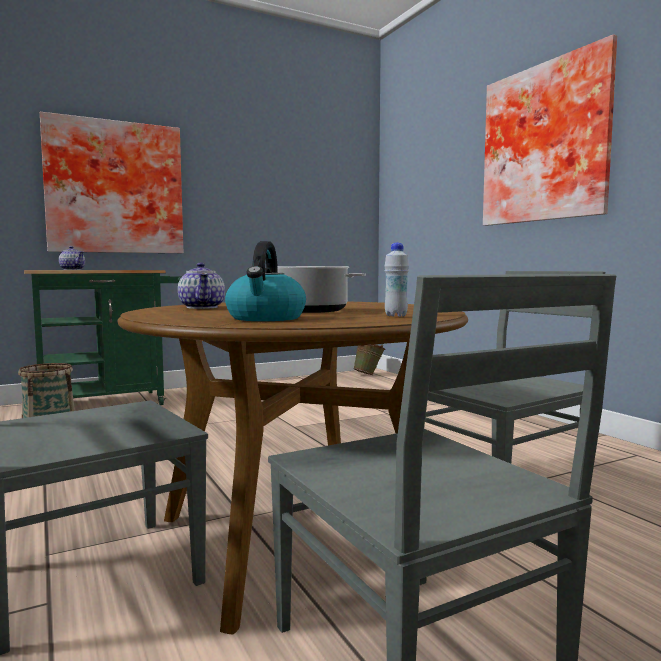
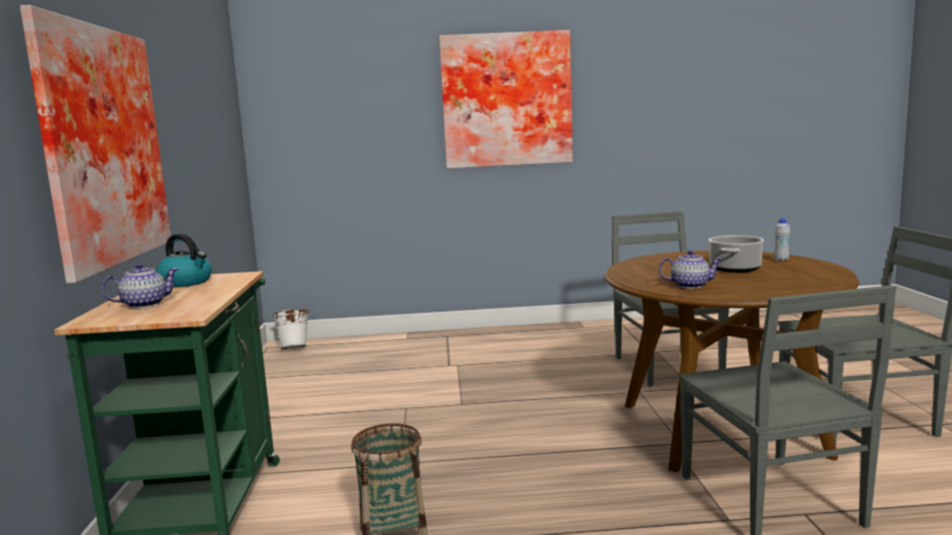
camera: 65 degrees left, 5 degrees up
(266, 318) = (800, 276): kettle -> kettle (186, 282)
(369, 374) = (294, 348): green bucket -> white bucket

